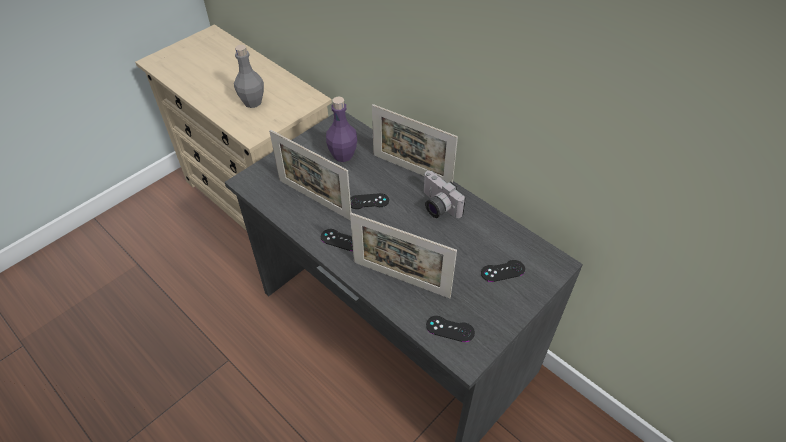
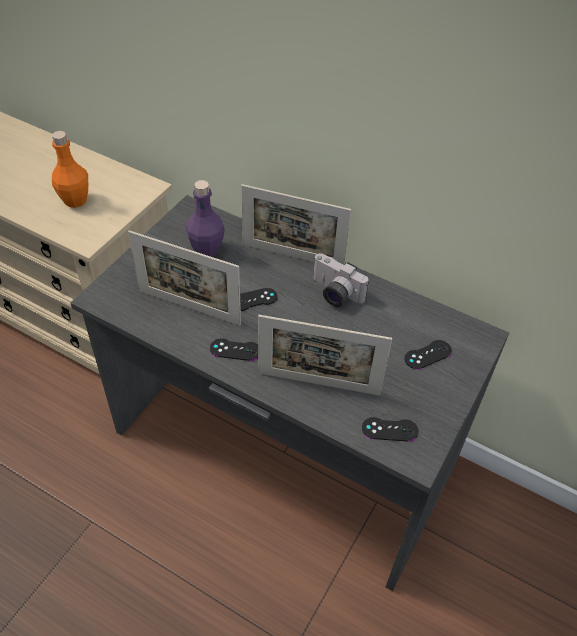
camera: 15 degrees left, 0 degrees up
(252, 102) = (75, 200): grey bottle -> orange bottle

